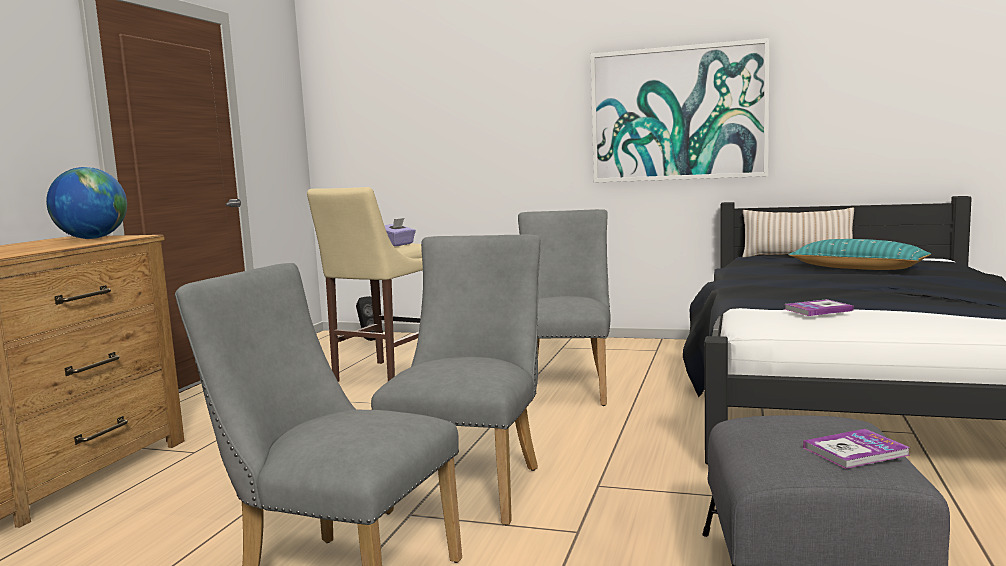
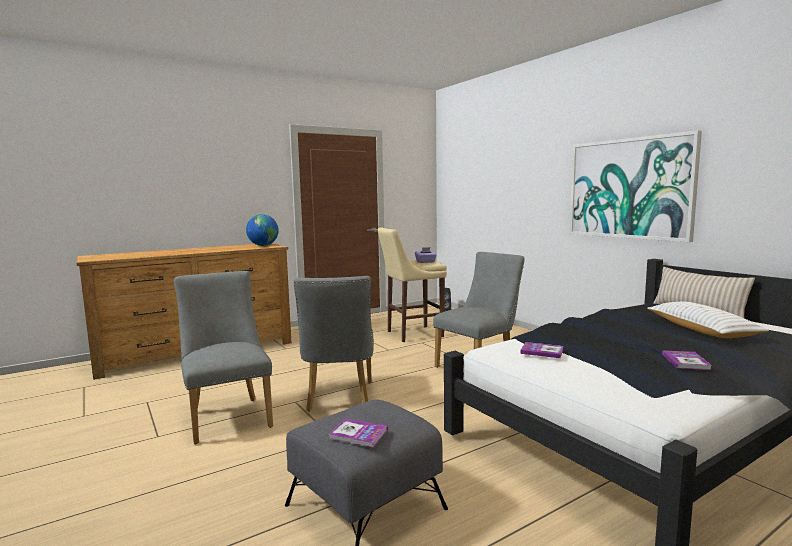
camera: 40 degrees right, 0 degrees up
(472, 485) = (339, 399): grey chair -> grey chair turned 120 degrees clockwise
(858, 268) = (701, 330): turquoise pillow -> white pillow
(944, 289) = (685, 361): none -> book

